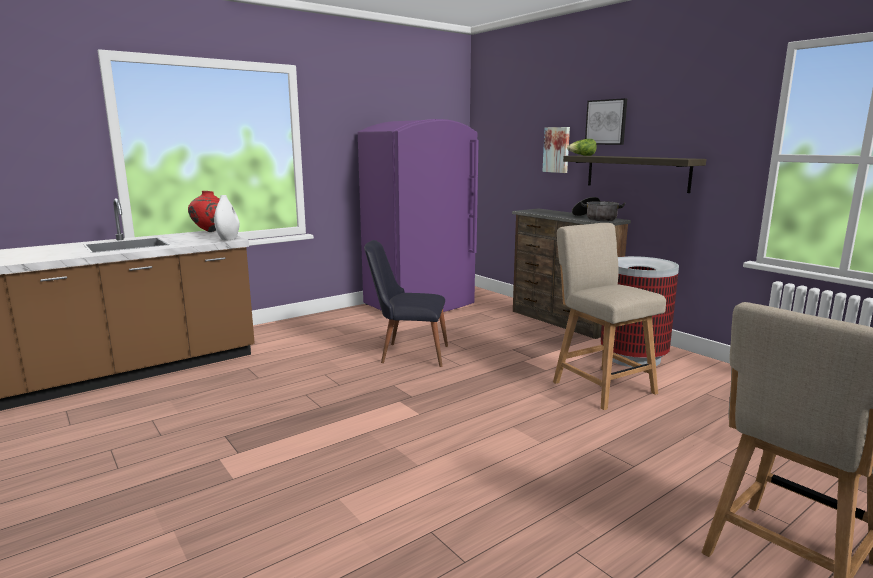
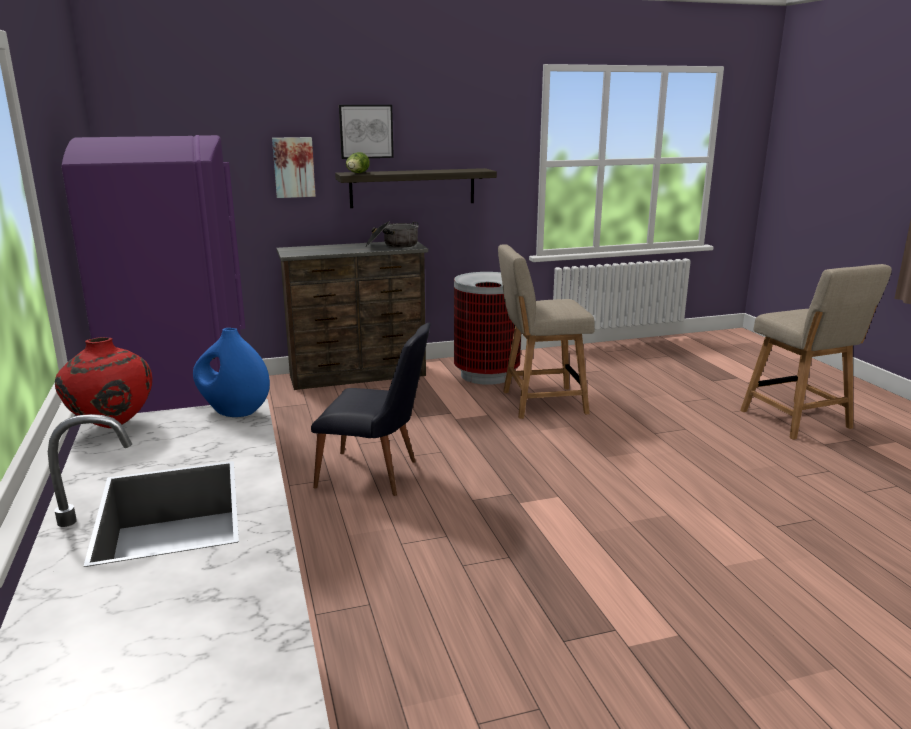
camera: 70 degrees left, 5 degrees up
(228, 239) = (234, 412): white vase -> blue vase
(407, 353) = (377, 475): black chair -> black chair turned 105 degrees counterclockwise

